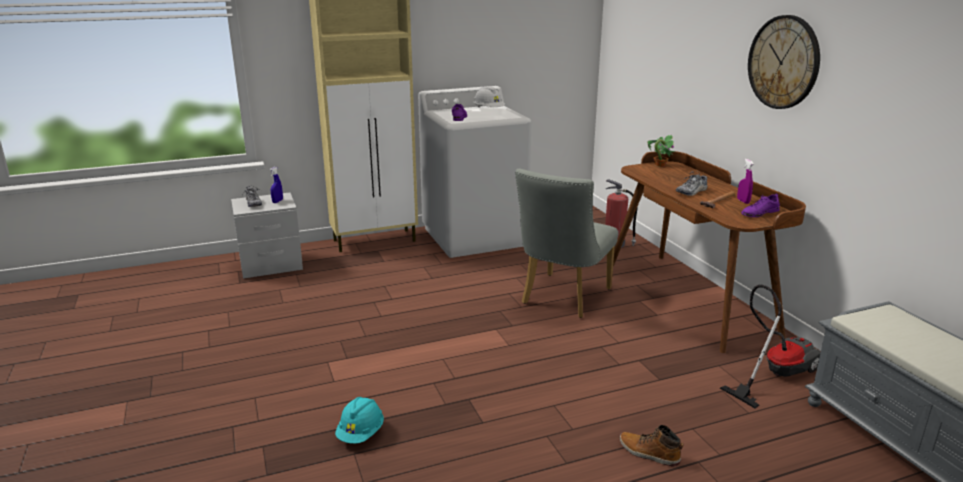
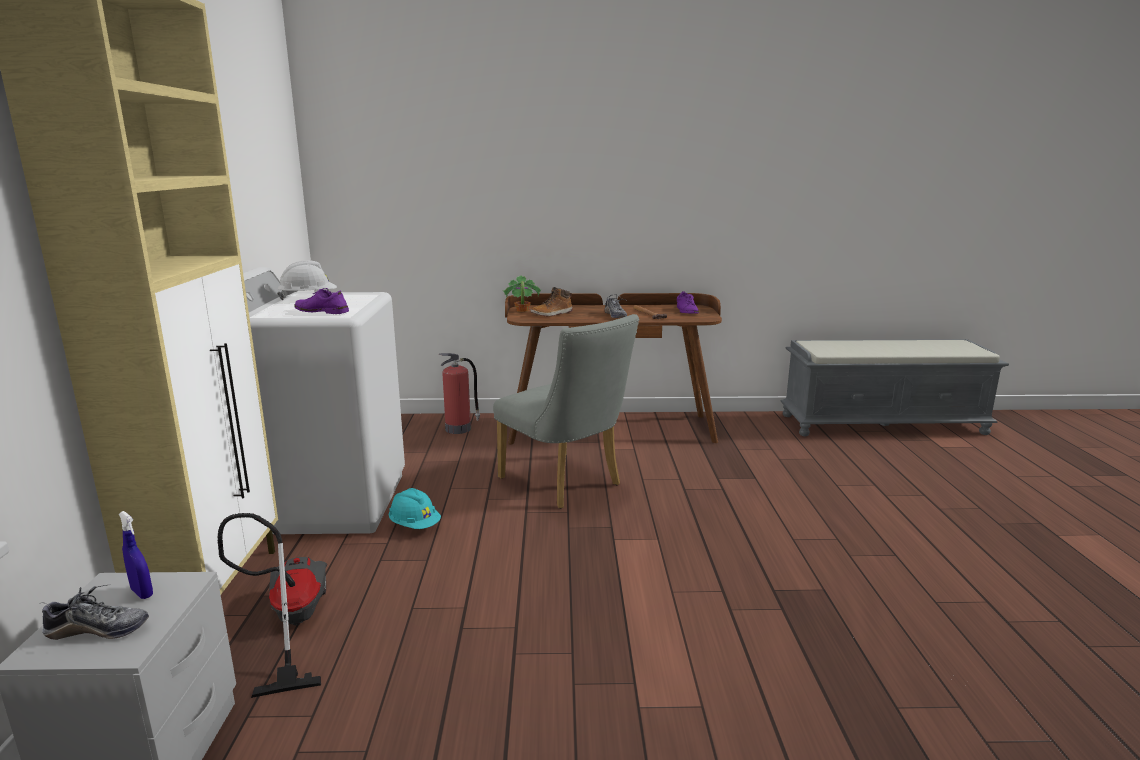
camera: 70 degrees left, 5 degrees down
(361, 434) = (849, 694): turquoise hard hat -> turquoise hard hat (415, 525)
(648, 453) = (876, 512): boot -> boot (552, 314)
(743, 201) = (654, 309): purple spray bottle -> none
(774, 373) = (756, 434): vacuum cleaner -> vacuum cleaner (290, 624)
(783, 62) = (640, 176): wall clock -> none

